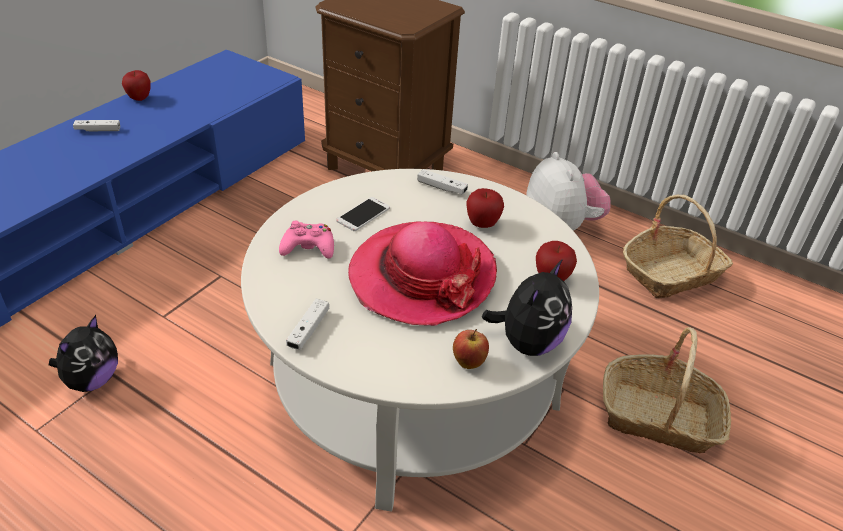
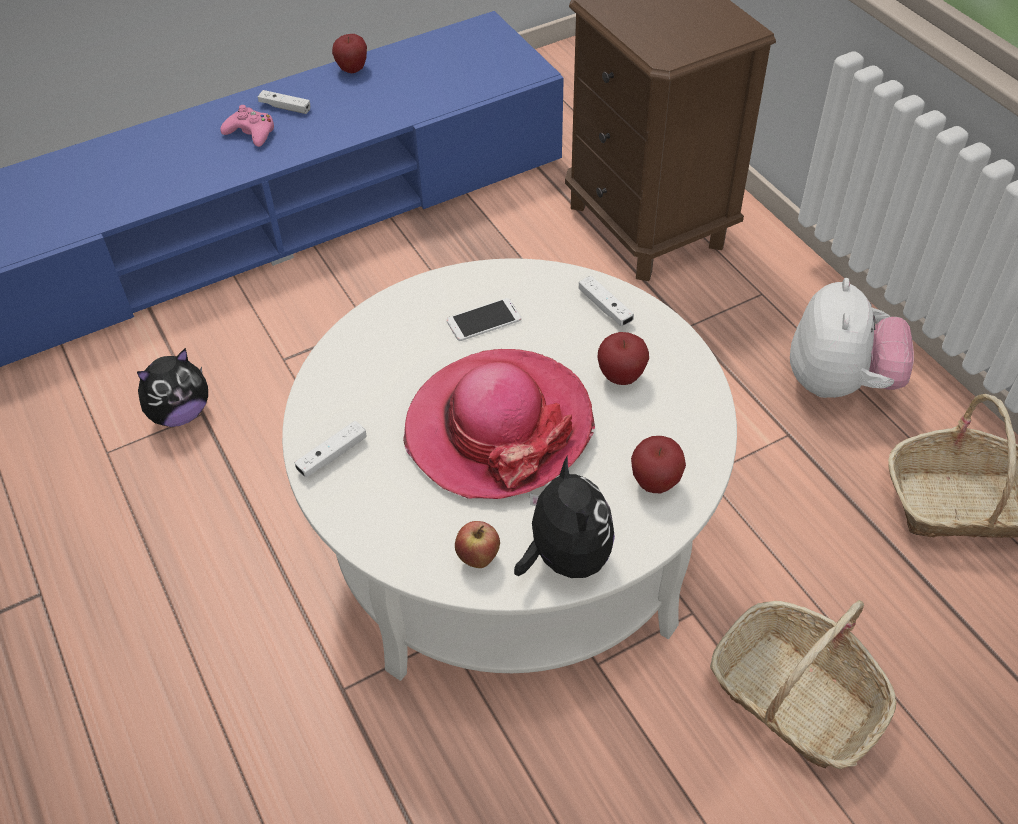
camera: 30 degrees right, 10 degrees up
(308, 247) = (394, 348): pink game controller -> pink game controller (251, 133)
(528, 342) = (565, 557): plush toy -> plush toy turned 75 degrees counterclockwise

